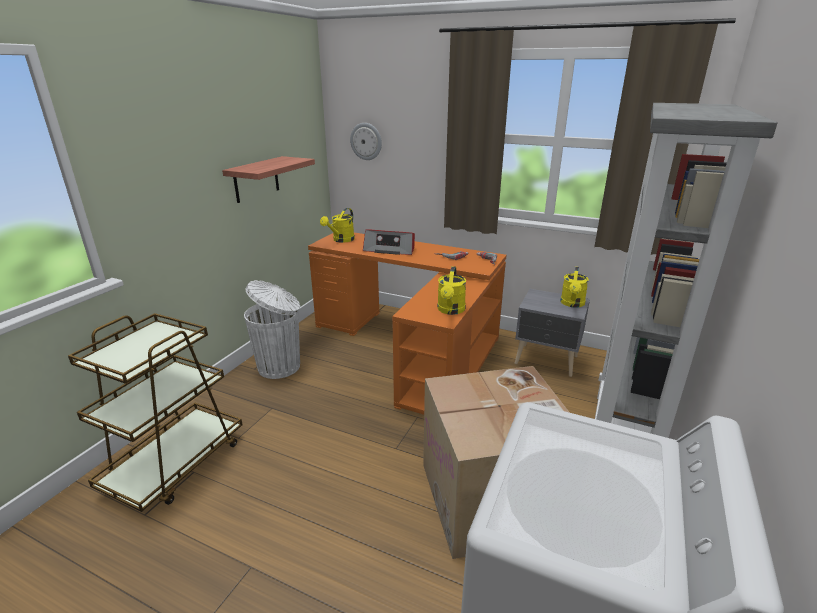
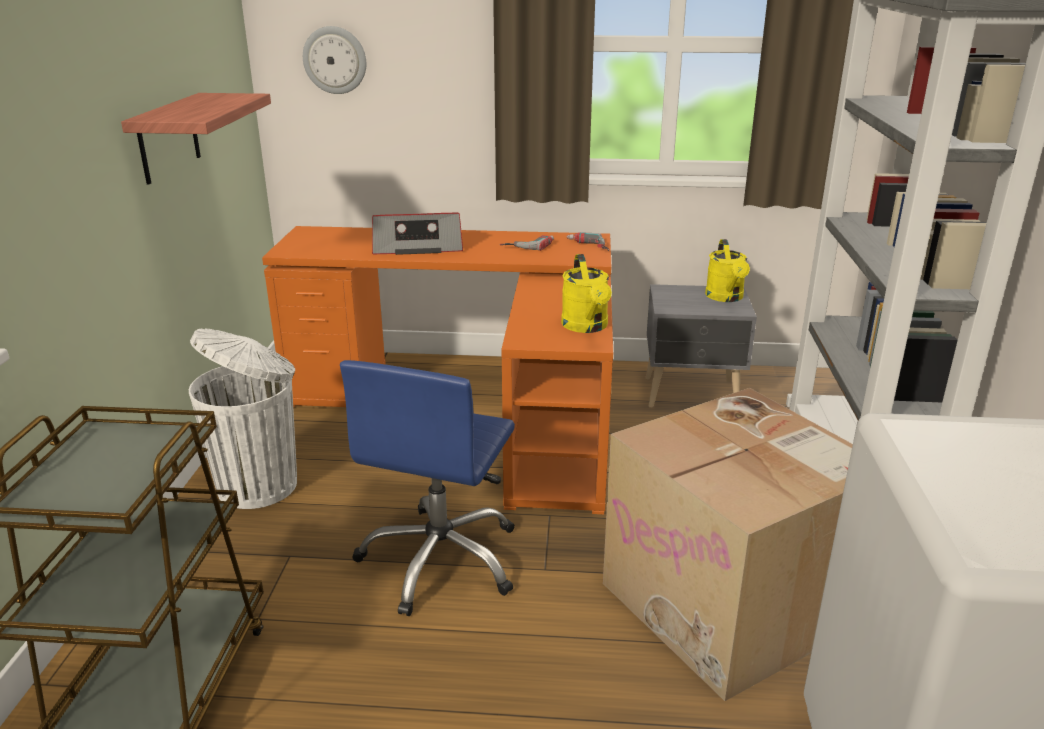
camera: 20 degrees left, 0 degrees up
(341, 240) = (317, 241): yellow watering can -> none
(344, 429) = (441, 560): none -> blue office chair

